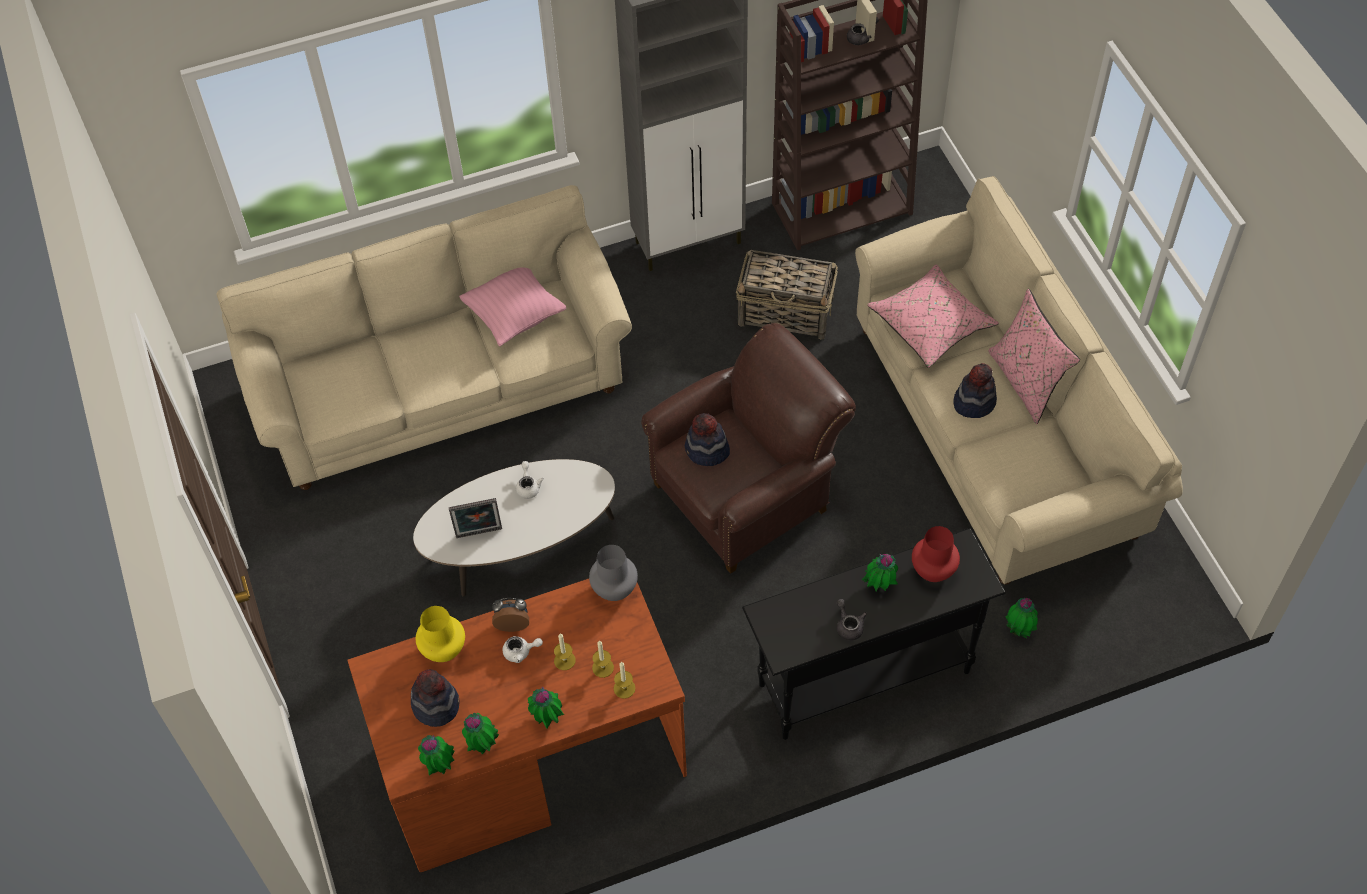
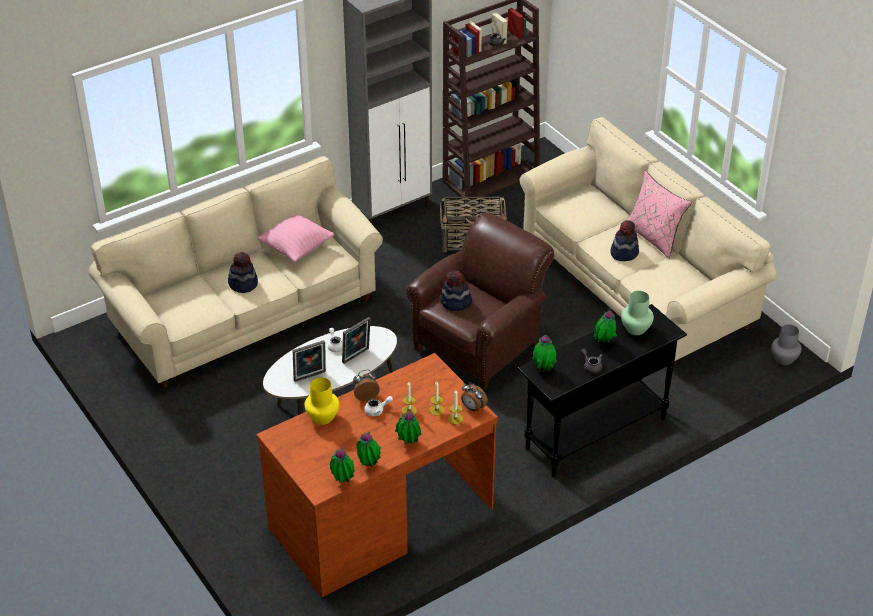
camera: 15 degrees left, 15 degrees down
(436, 704) = (328, 448): hat -> hat (243, 284)
(551, 511) = (357, 356): none -> picture frame
(615, 588) = (429, 366): grey vase -> grey vase (784, 359)
(654, 674) = (472, 408): none -> alarm clock
(930, 324) = (581, 215): pink pillow -> none
(933, 571) = (636, 329): red vase -> green vase
(1019, 630) = (689, 391): potted plant -> potted plant (543, 369)

